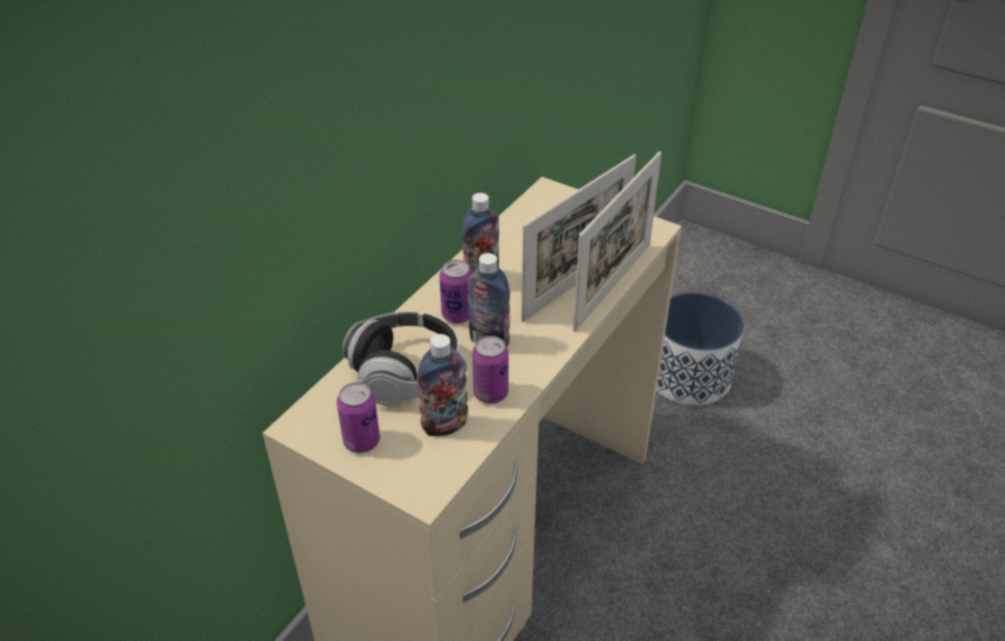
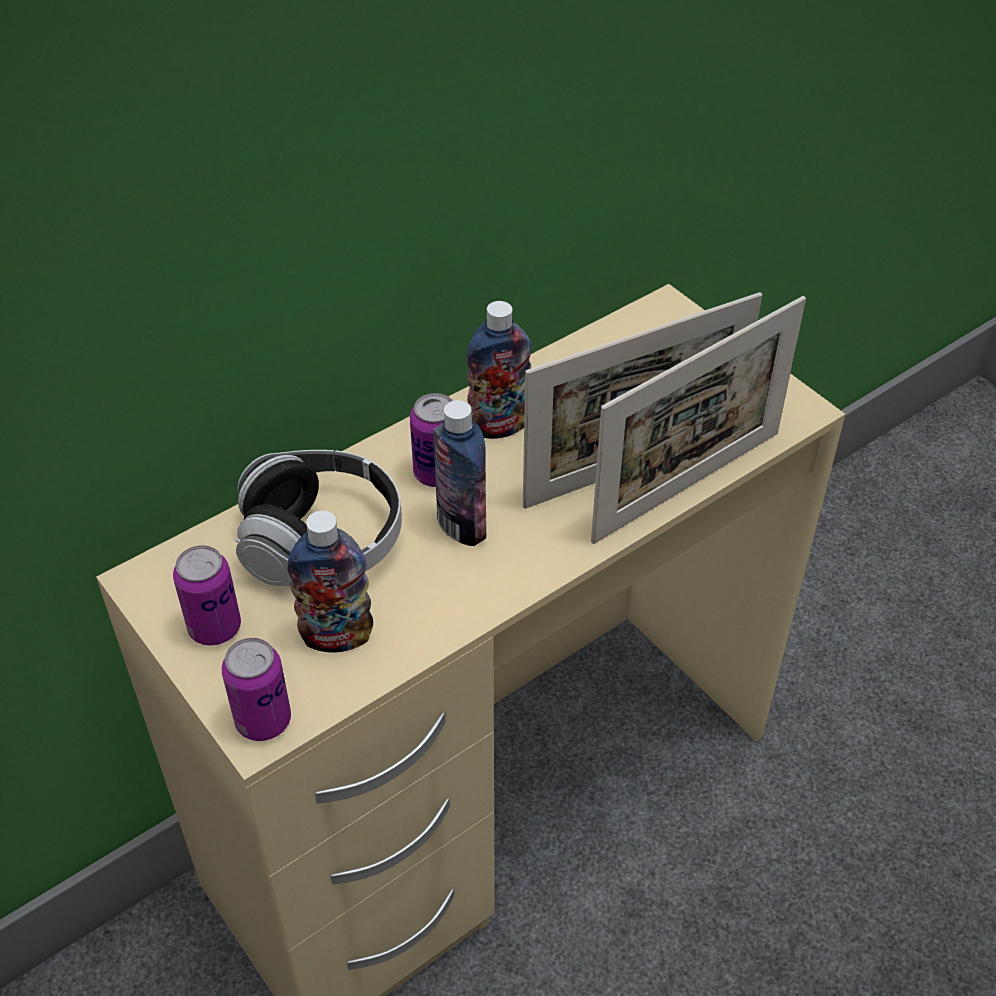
camera: 20 degrees right, 5 degrees up
(490, 393) = (424, 607): can -> can (263, 720)
(688, 376) = (883, 627): planter -> none

